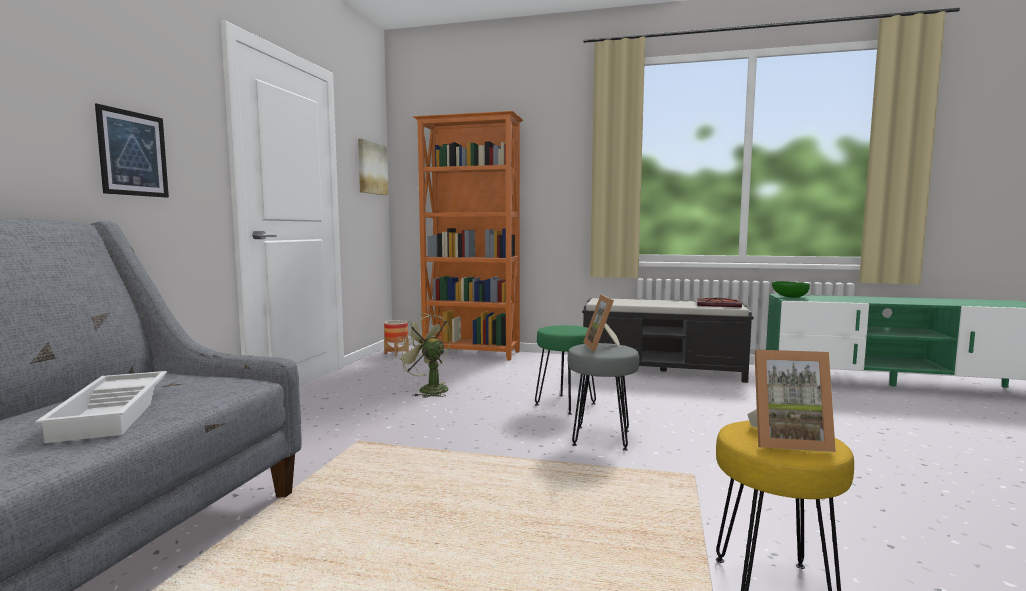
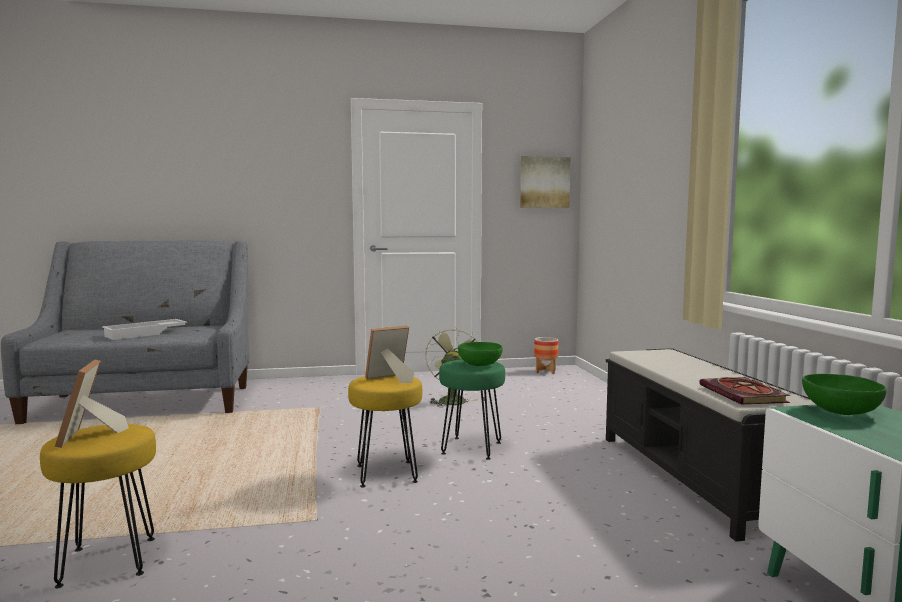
camera: 65 degrees right, 0 degrees up
(133, 153) = (273, 200): picture -> none
(472, 353) = (594, 390): orange bookcase -> none
(570, 327) = (480, 364): none -> green bowl
(602, 437) = (387, 474): grey stool -> yellow stool

